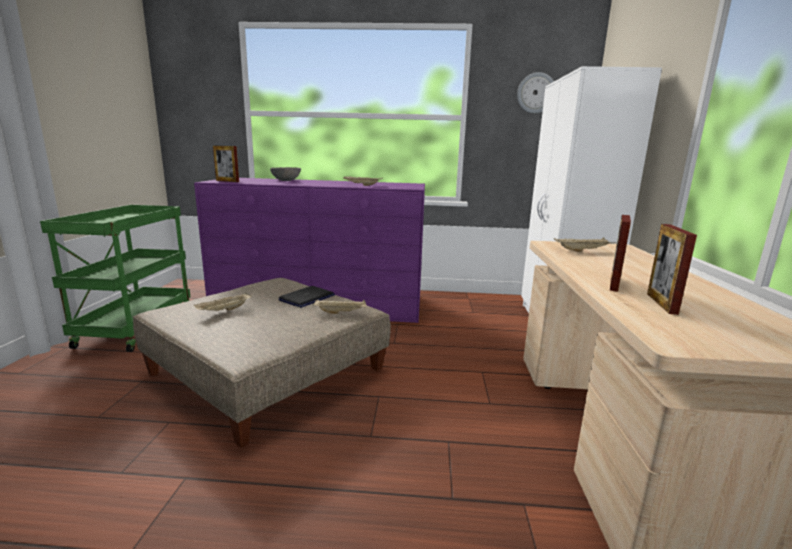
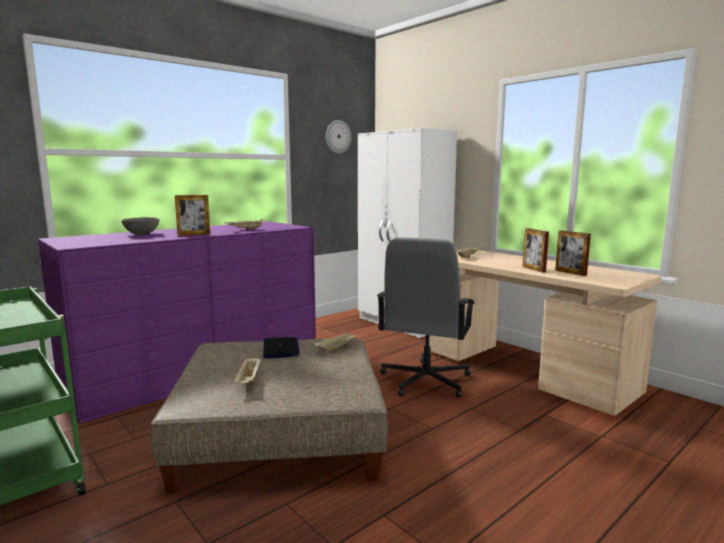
camera: 45 degrees left, 5 degrees down
(227, 181) = (86, 243): picture frame -> picture frame (194, 234)
(461, 388) = (425, 381): none -> grey office chair

